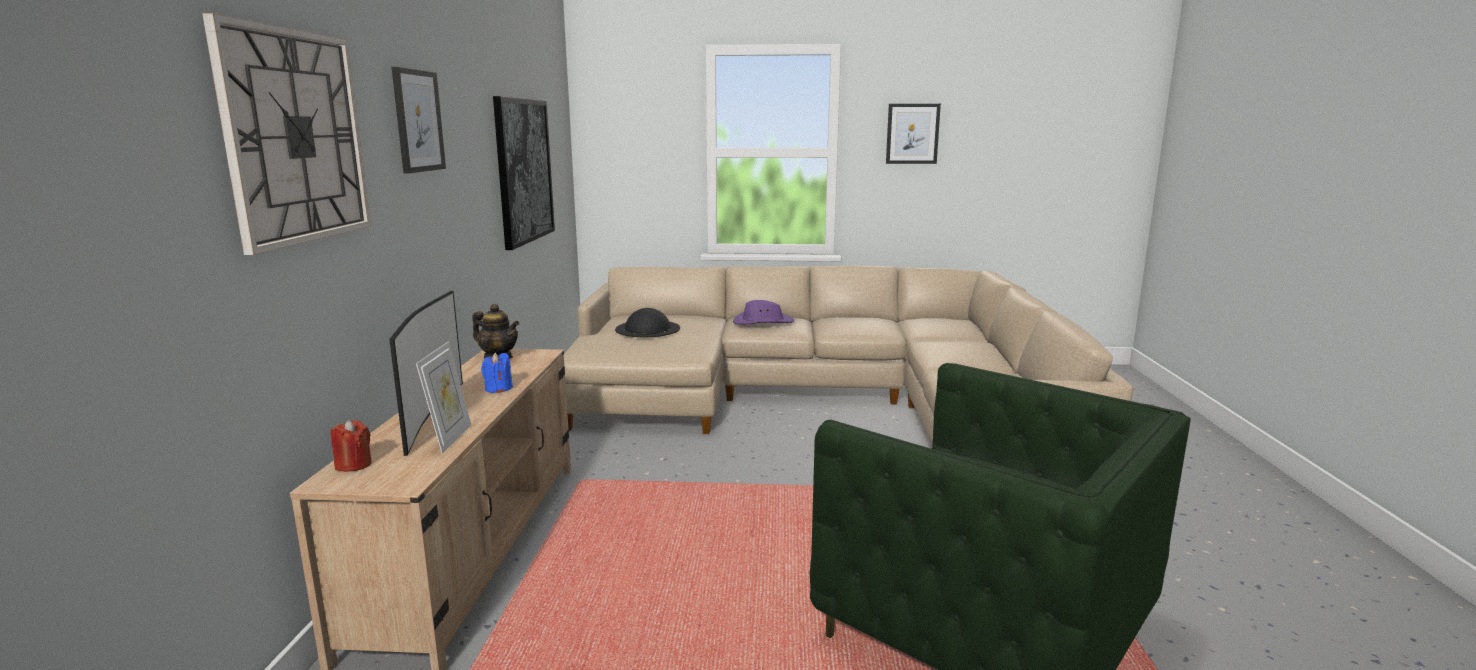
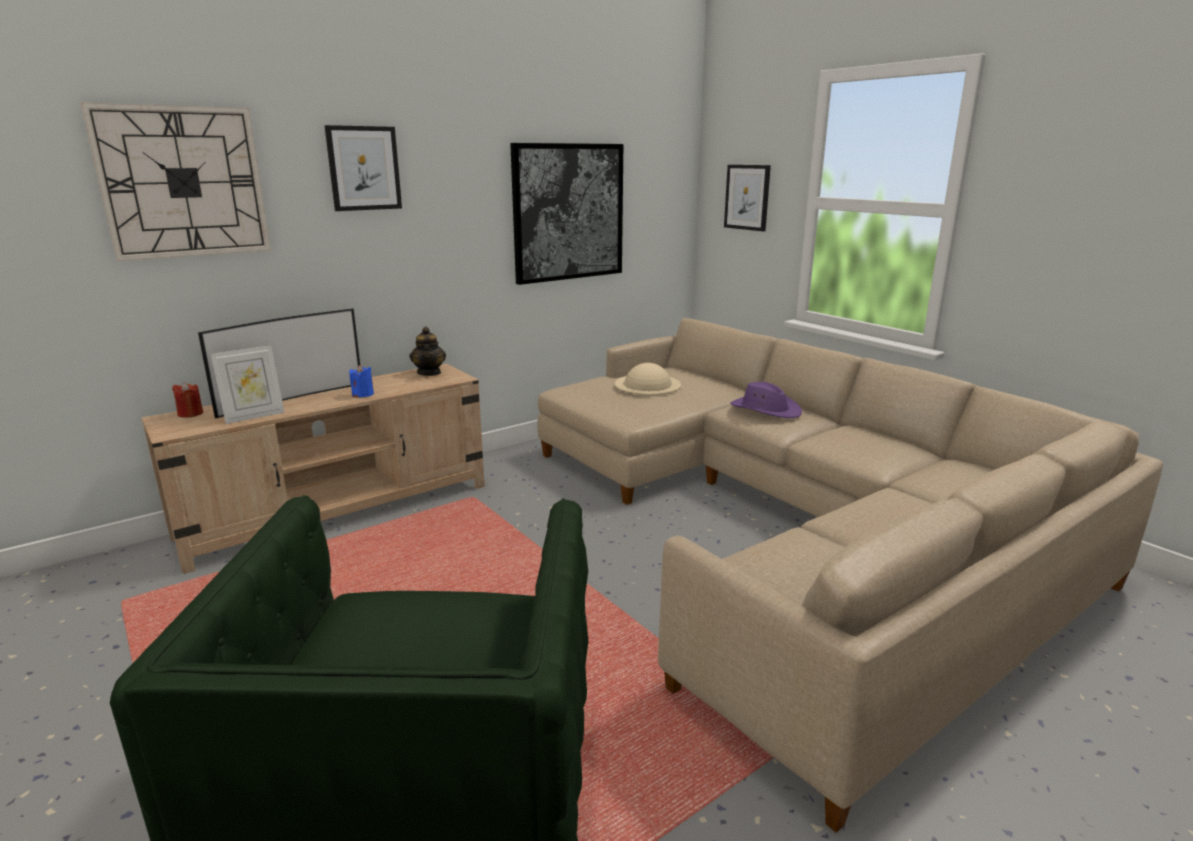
camera: 50 degrees right, 5 degrees up
(647, 328) = (647, 384): black hat -> beige hat
(912, 133) = (1074, 188): picture -> picture (747, 197)

